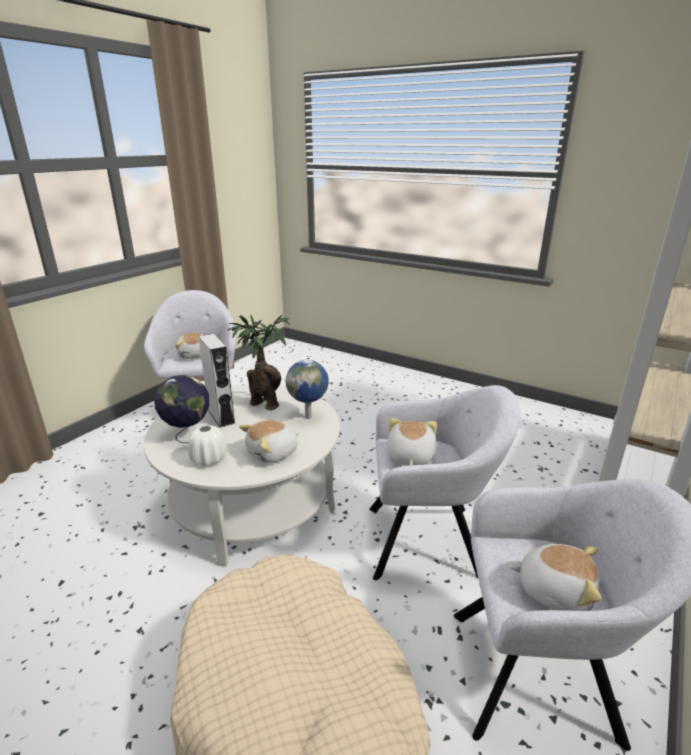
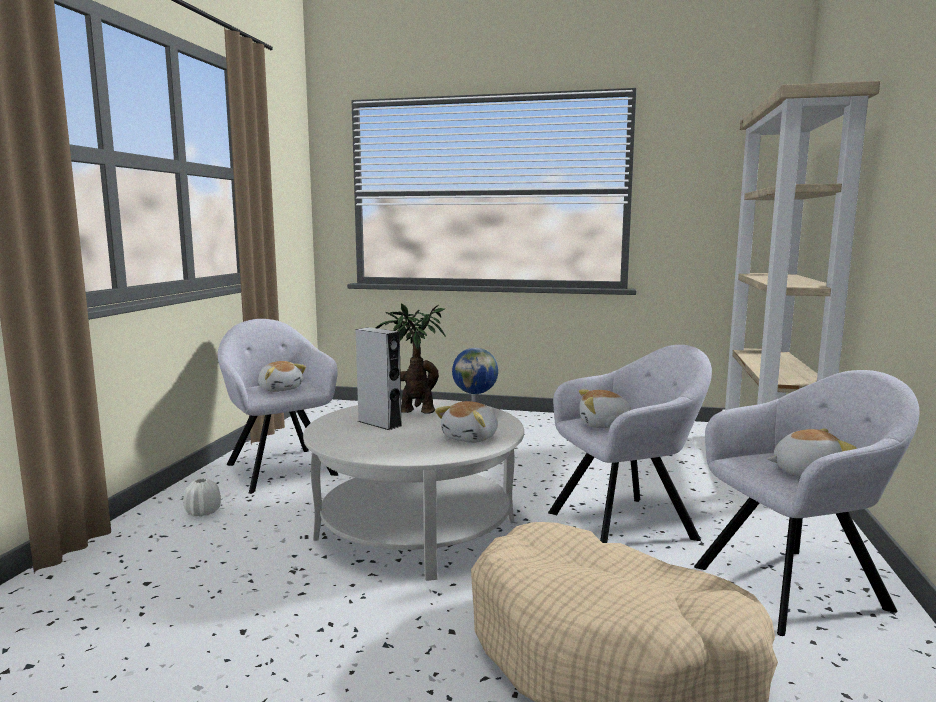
camera: 20 degrees left, 15 degrees down
(187, 435) = (360, 438): globe -> none
(209, 459) = (408, 449): white vase -> white vase (203, 512)
(410, 456) = (604, 425): plush toy -> plush toy turned 75 degrees counterclockwise

